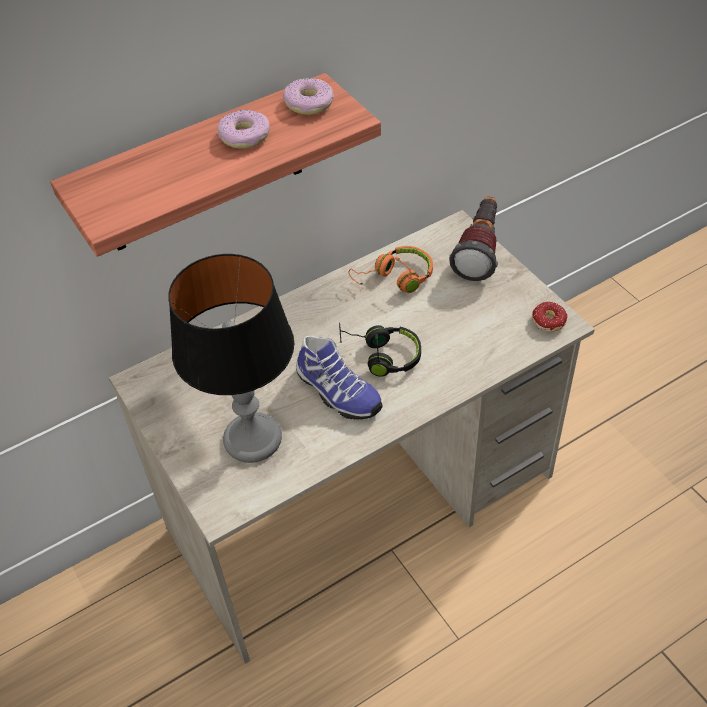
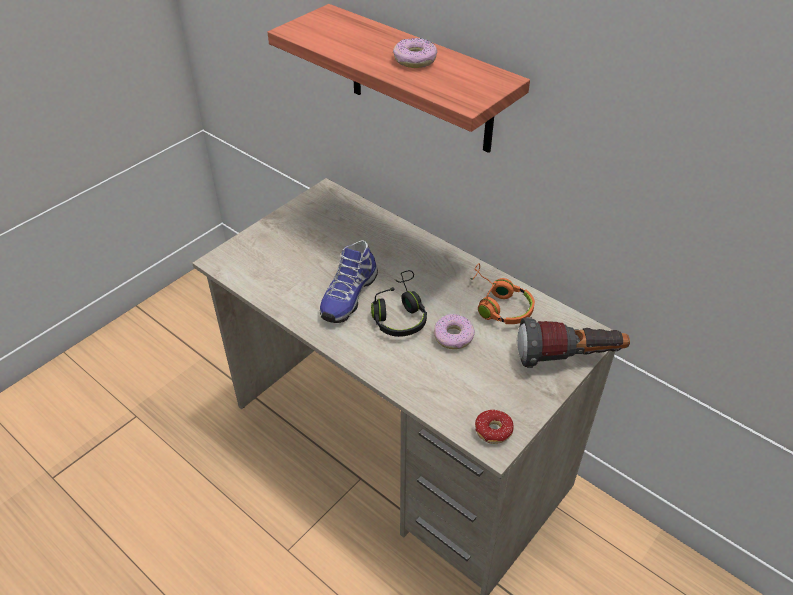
camera: 70 degrees right, 5 degrees down
(253, 439) = (288, 261): table lamp -> none
(309, 103) = (477, 79): donut -> donut (453, 336)

